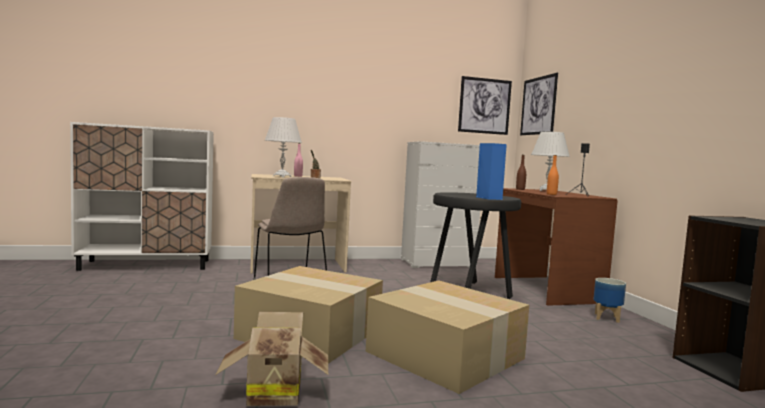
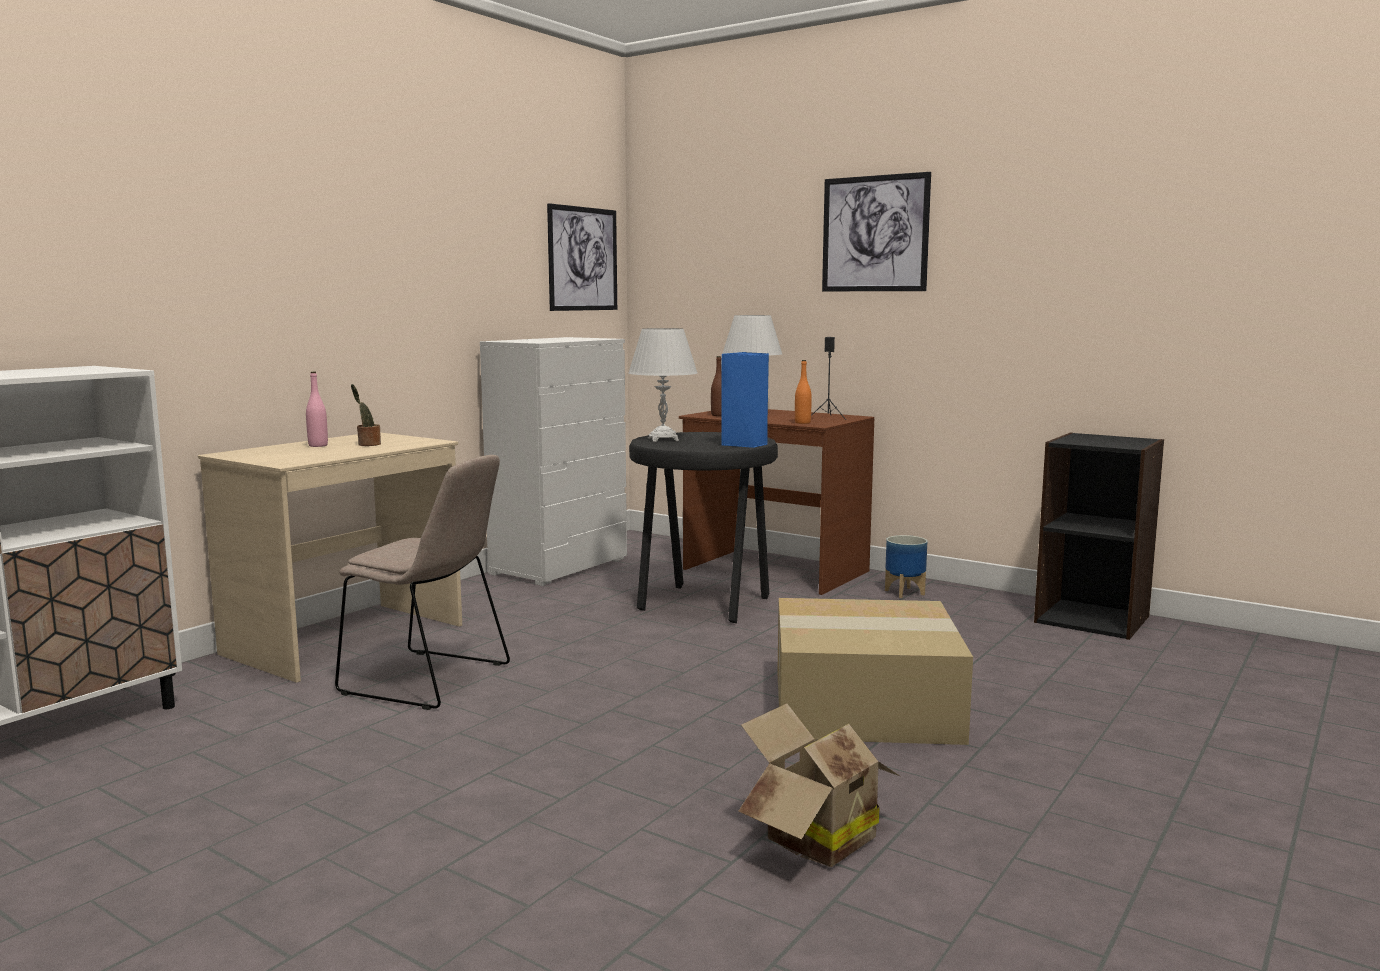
camera: 40 degrees left, 5 degrees up
(282, 176) = (315, 454): white table lamp -> white table lamp (663, 439)
(313, 333) = (661, 742): cardboard box -> none
(538, 105) = (679, 260): picture -> picture (875, 234)

